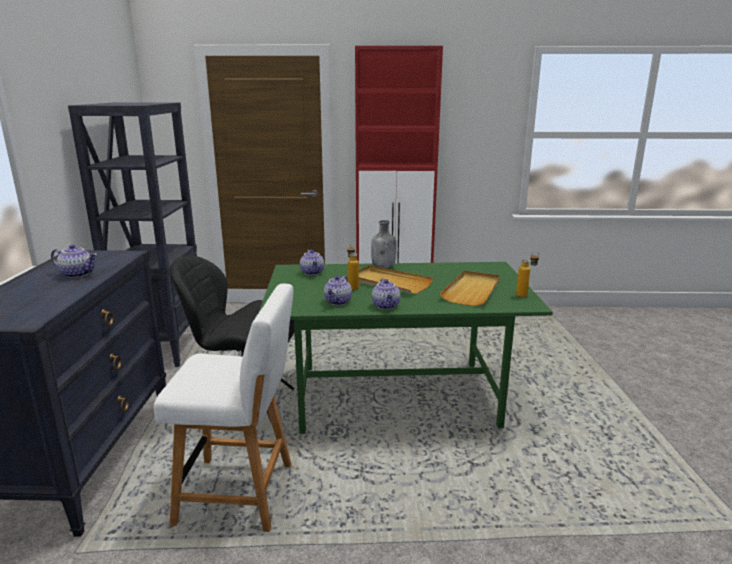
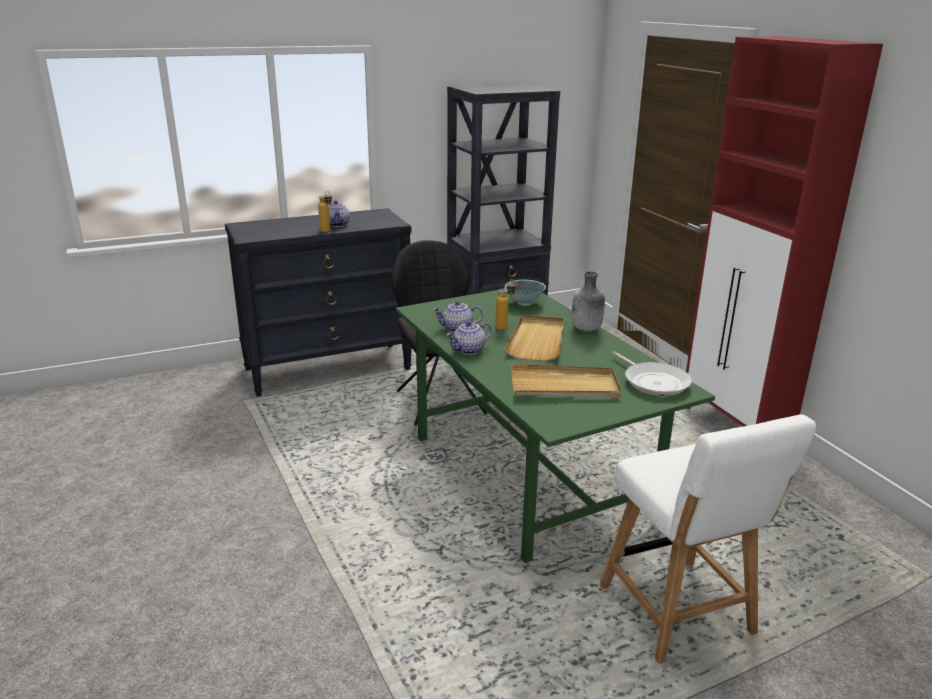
camera: 65 degrees right, 5 degrees up
(241, 493) = (326, 437): white chair -> white chair (680, 614)
(313, 272) = (524, 303): teapot -> bowl
(480, 269) = (654, 382): none -> frying pan
(525, 295) = (588, 420): bottle -> bottle (327, 232)

